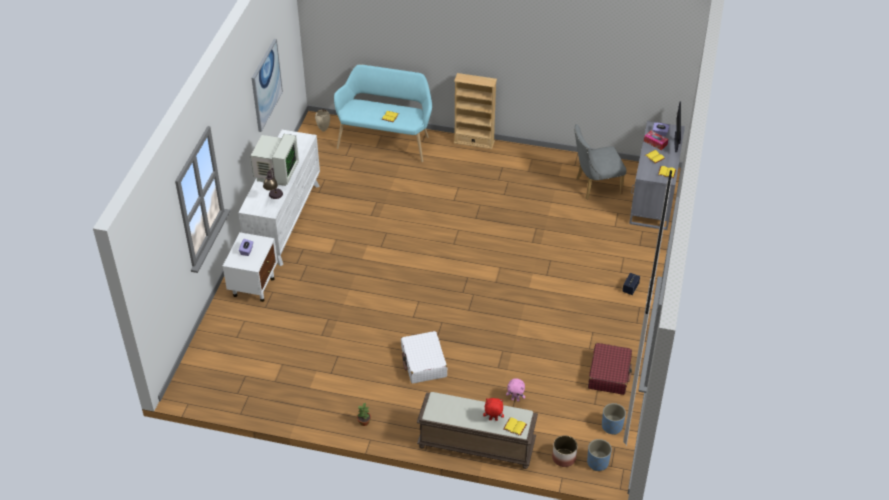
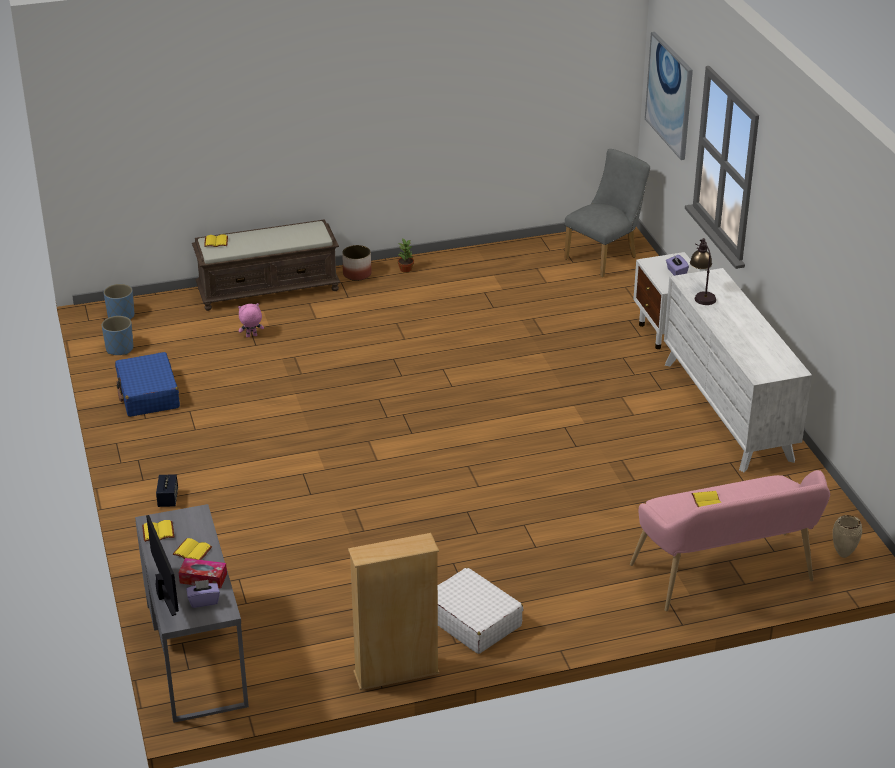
camera: 150 degrees right, 10 degrees down
(266, 85) = (848, 305): picture -> picture (669, 95)
(276, 173) = (738, 320): monitor -> none
(385, 140) = (727, 577): turquoise bench -> pink bench
(423, 363) = (387, 333): white suitcase -> white suitcase (472, 620)
(474, 142) = (581, 635): beige bookcase -> beige bookcase (396, 673)
(493, 420) = (244, 240): red plush toy -> none
(564, 458) = (162, 308): planter -> planter (357, 274)
(595, 186) = (311, 634): grey chair -> grey chair (605, 256)
(609, 374) = (148, 394): red suitcase -> blue suitcase

